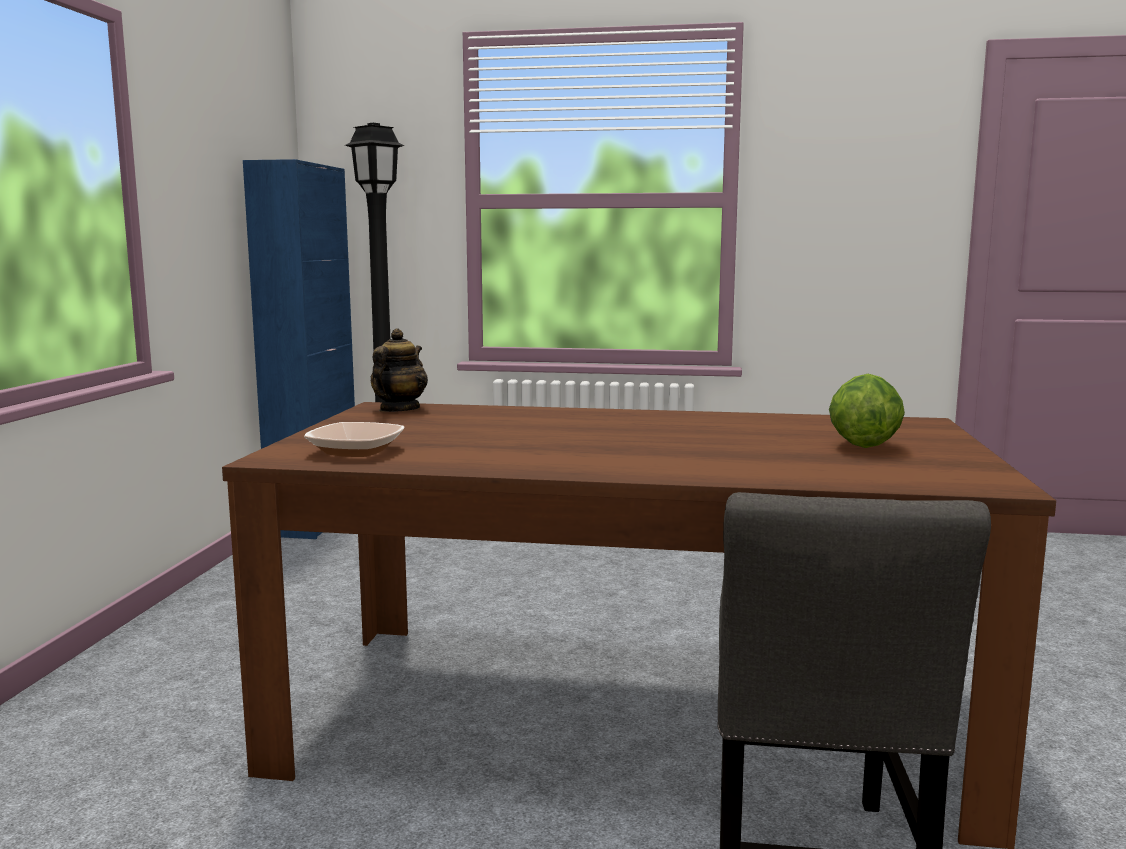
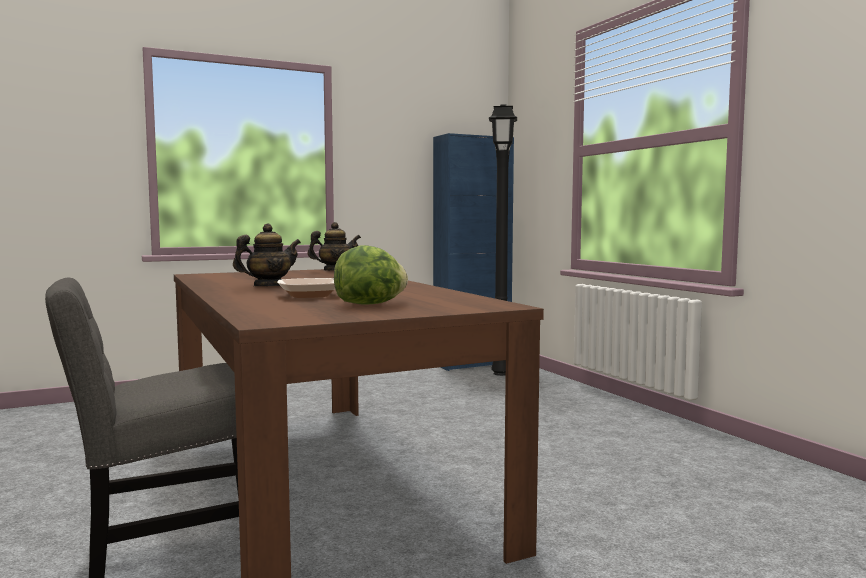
camera: 55 degrees right, 5 degrees down
(356, 451) = (222, 276): bowl -> bowl (309, 295)
(583, 451) = (268, 286): none -> teapot

